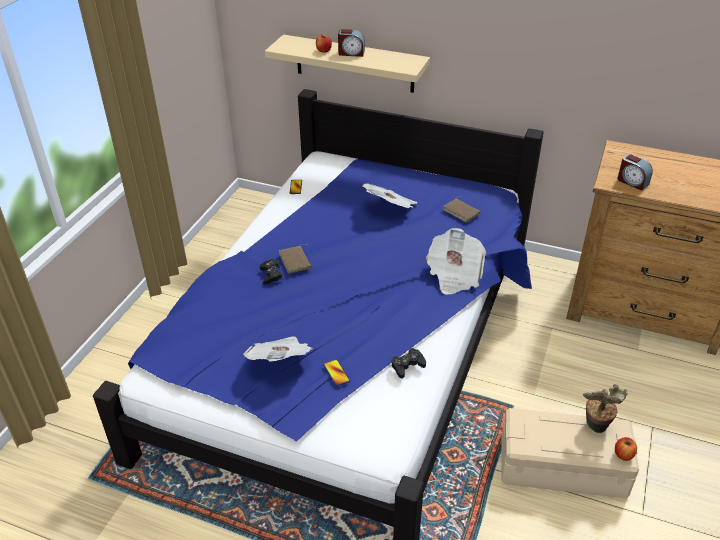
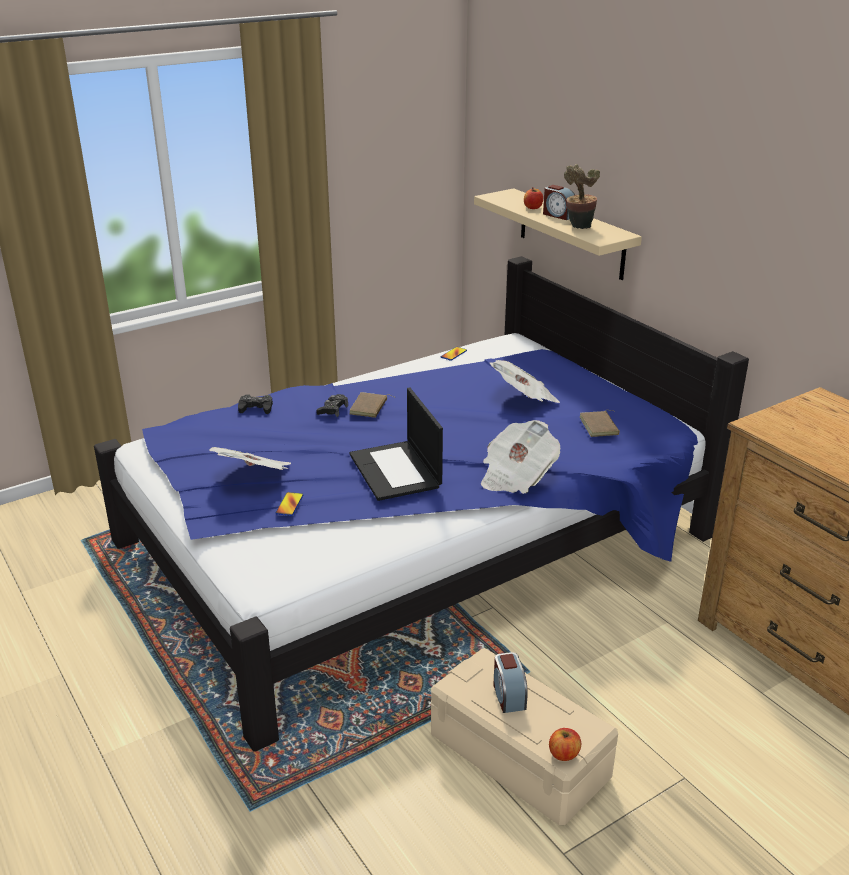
camera: 35 degrees right, 10 degrees down
(378, 308) = (396, 471): none -> laptop
(407, 366) = (364, 528): black game controller -> black game controller (256, 408)
(596, 427) = (562, 712): potted plant -> potted plant (578, 227)
(632, 182) = (790, 433): alarm clock -> alarm clock (508, 695)

